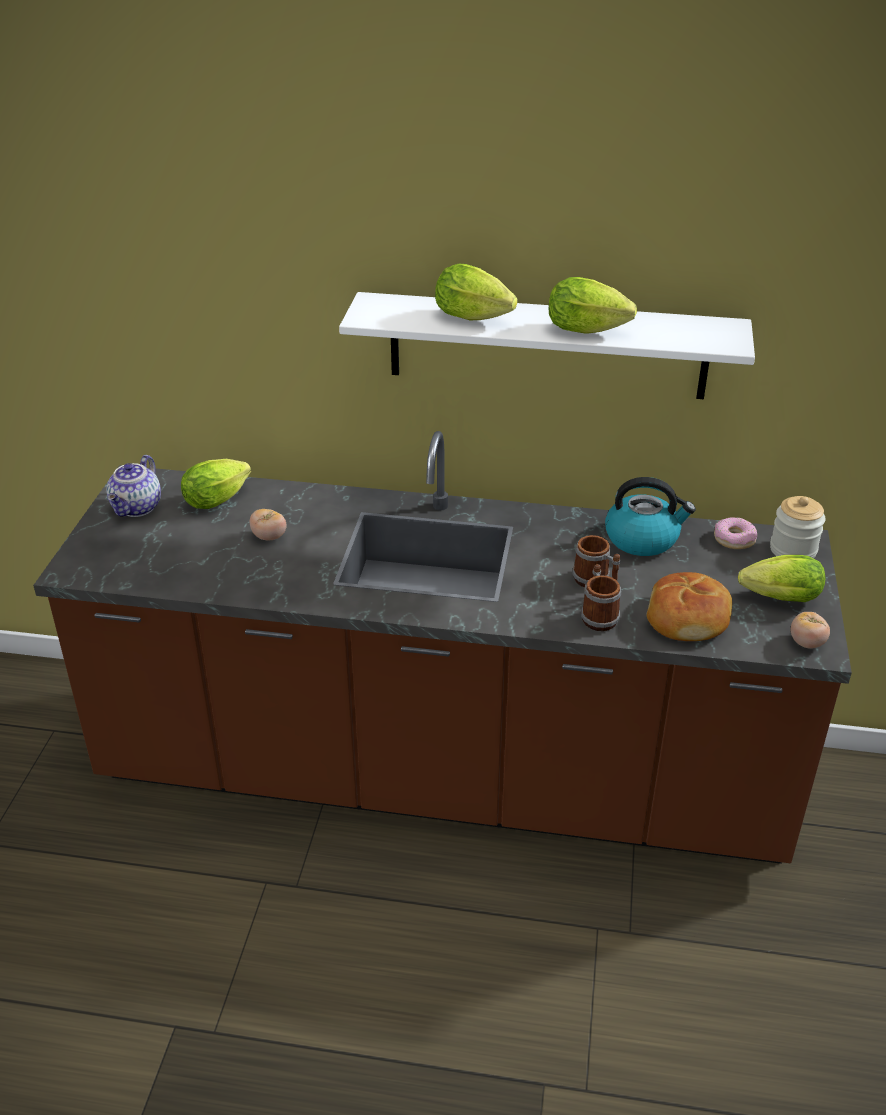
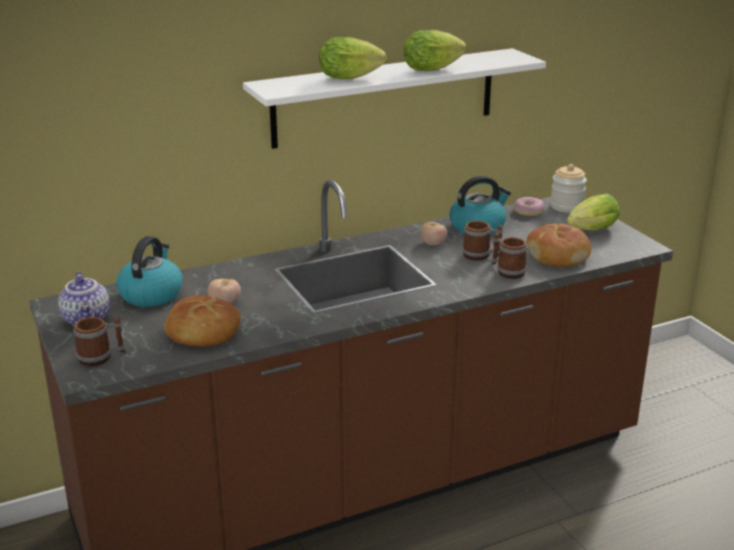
camera: 35 degrees left, 10 degrees down
(103, 556) = (101, 357): none -> mug
(210, 565) = (202, 333): none -> bread
(220, 499) = (151, 294): lettuce -> kettle
(806, 643) = (634, 245): tomato -> tomato (433, 244)

